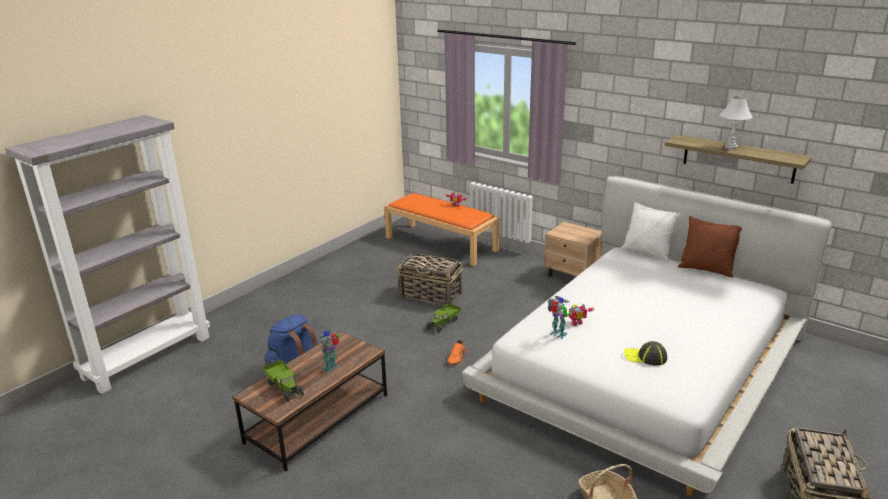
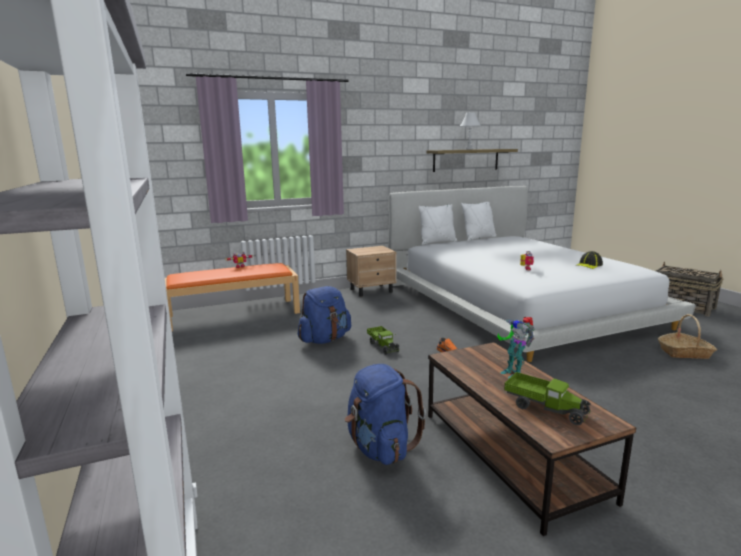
camera: 60 degrees left, 10 degrees down
(284, 387) = (545, 408): toy truck -> toy truck turned 45 degrees clockwise
(431, 296) = (325, 339): basket -> blue backpack
(558, 335) = (542, 275): toy robot -> none
(706, 270) = (478, 238): brown pillow -> white pillow

